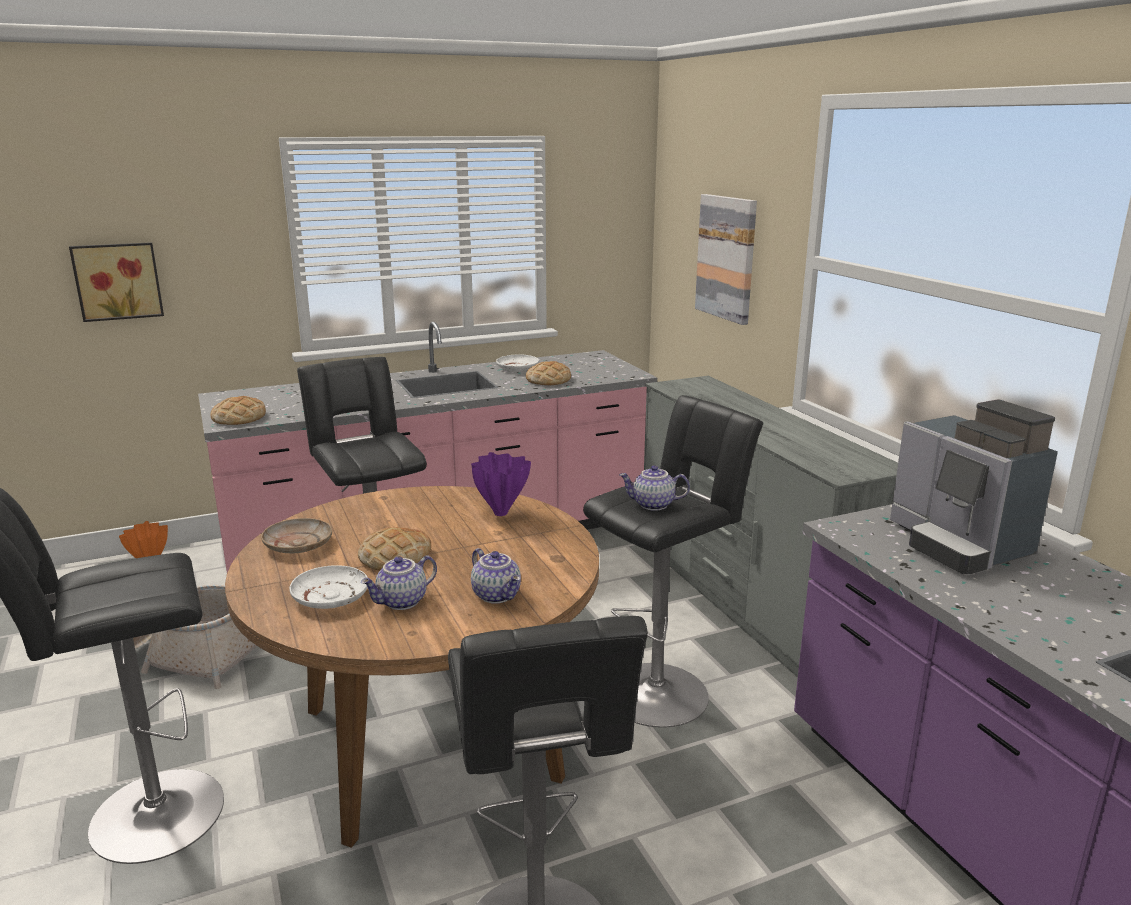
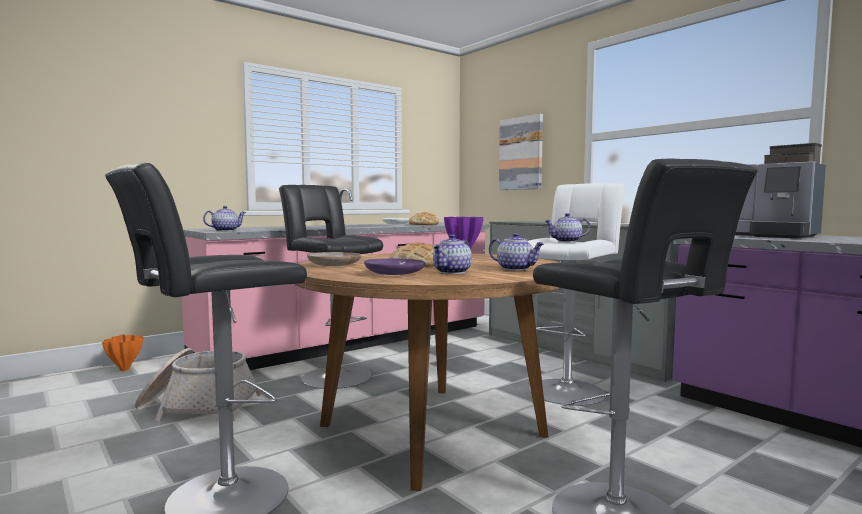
camera: 15 degrees left, 15 degrees down
(118, 281) = (119, 144): picture -> none
(239, 418) = (225, 230): bread -> teapot
(330, 596) = (394, 273): white plate -> purple plate
(661, 690) = (569, 390): black stool -> white stool

